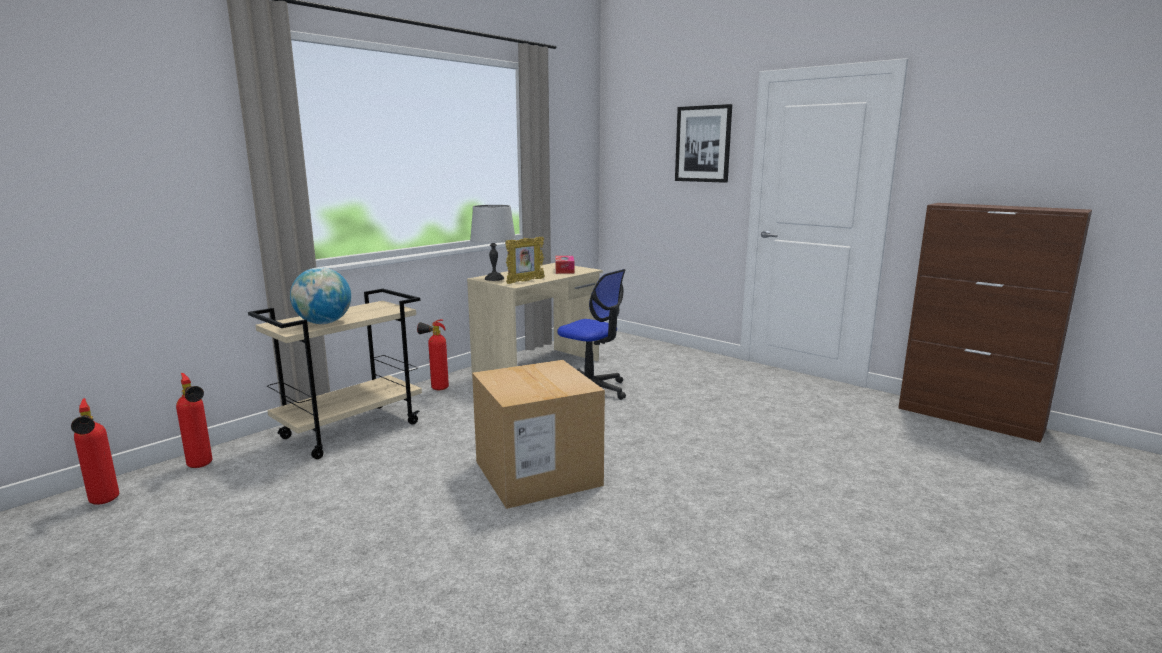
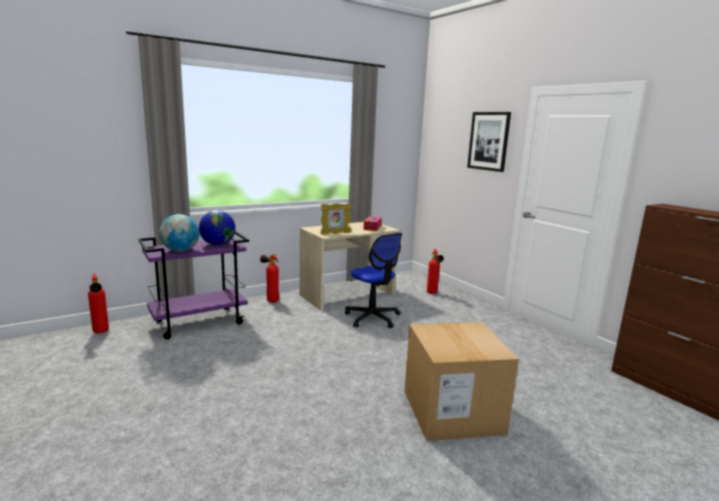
camera: 15 degrees right, 0 degrees up
(104, 503) = (37, 347): fire extinguisher -> fire extinguisher (432, 294)
(351, 430) = (200, 322): beige cart -> purple cart
(370, 310) = (217, 244): none -> globe
(494, 278) = (317, 229): grey table lamp -> none
(537, 473) = (294, 374): cardboard box -> cardboard box (452, 411)

